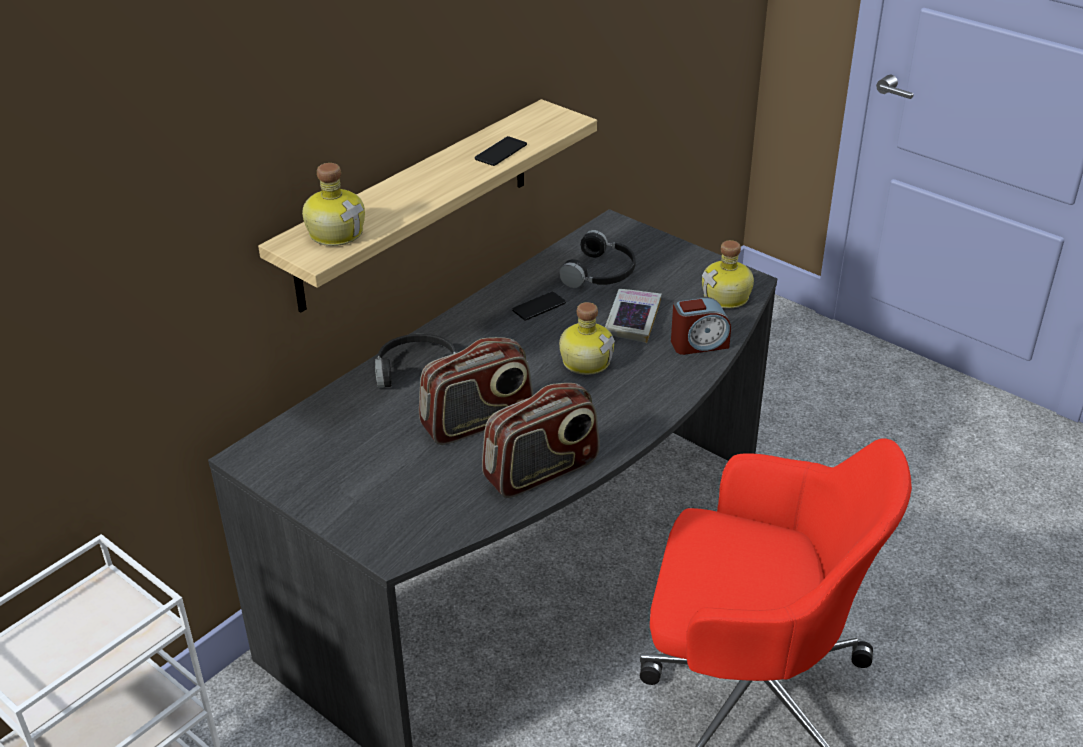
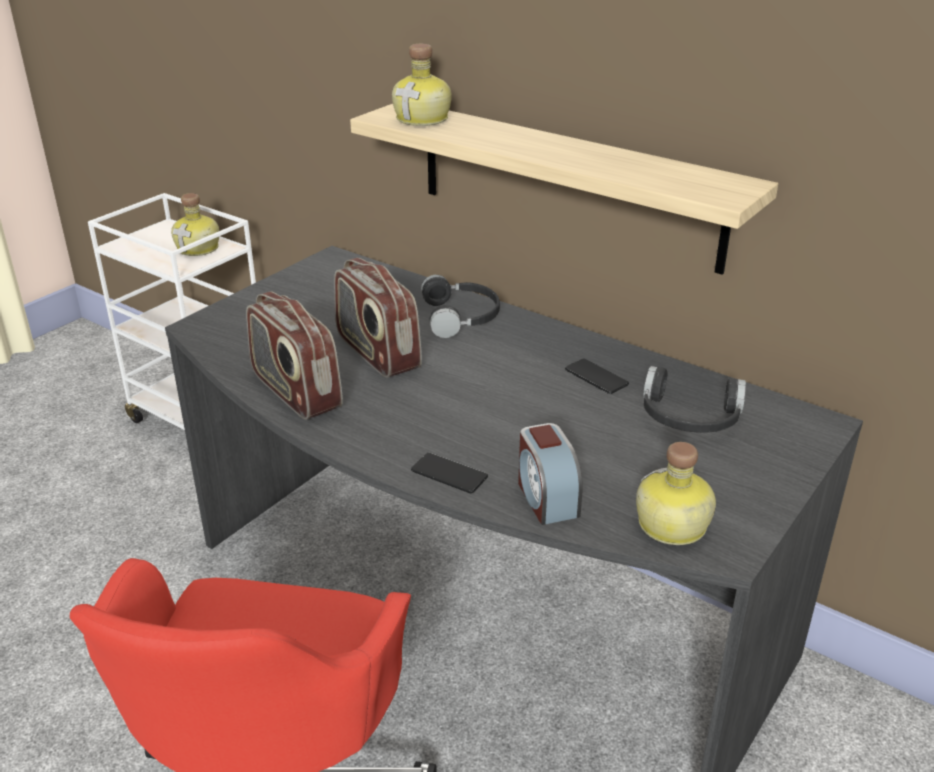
camera: 85 degrees right, 5 degrees down
(501, 152) = (616, 168): phone -> phone (449, 474)
(586, 360) = (493, 412): bottle -> bottle (199, 248)
(632, 320) = (587, 443): book -> none

